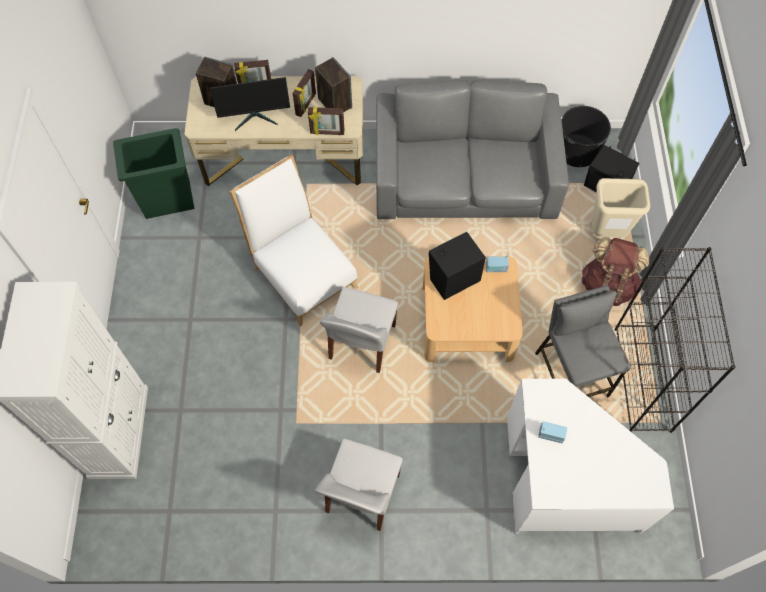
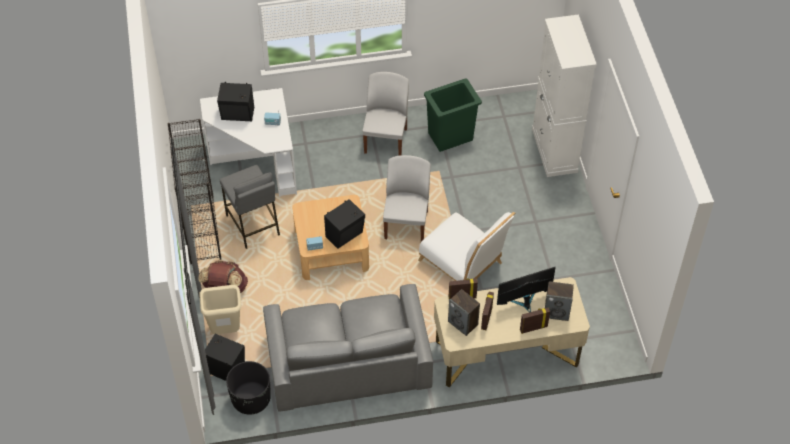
camera: 170 degrees right, 10 degrees down
(167, 199) = (591, 305): green trash can -> green trash can (451, 137)
(607, 461) = (238, 115): none -> black speaker

